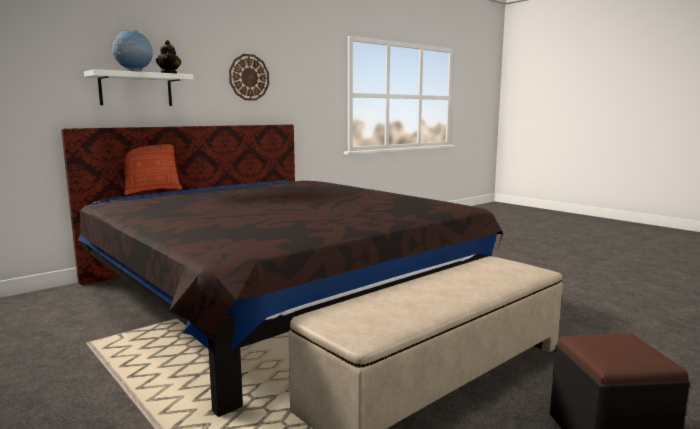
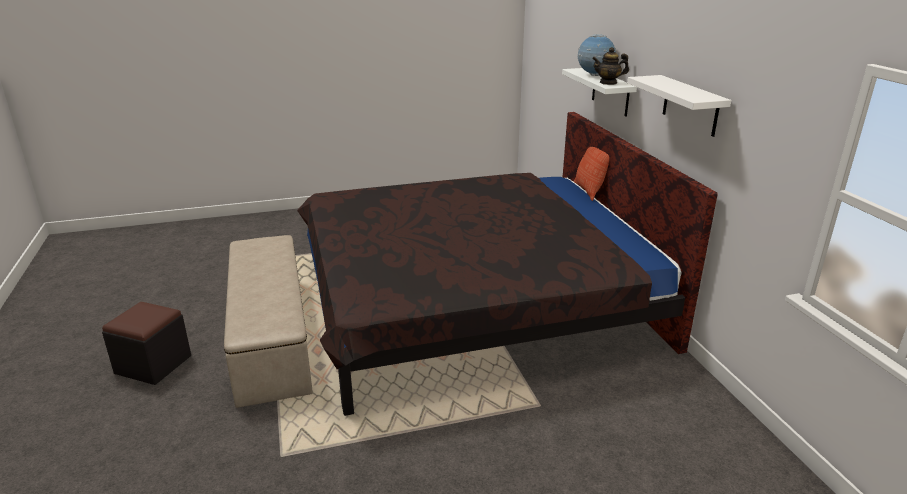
camera: 115 degrees right, 15 degrees up
(249, 77) = (690, 105): wall clock -> white shelf

